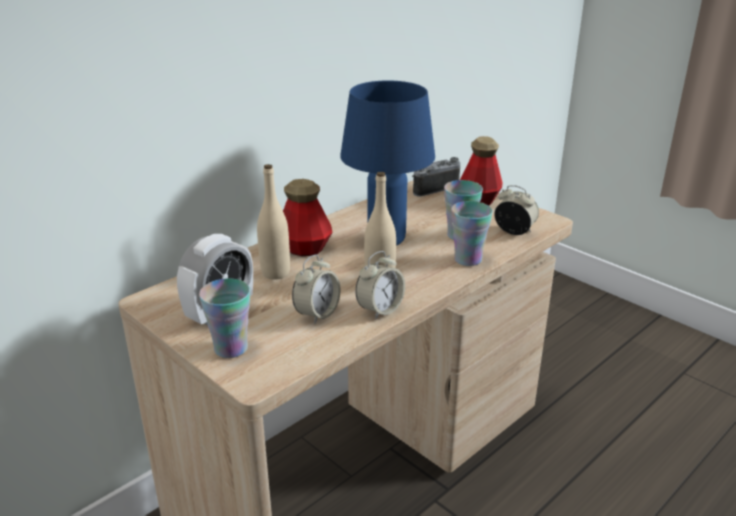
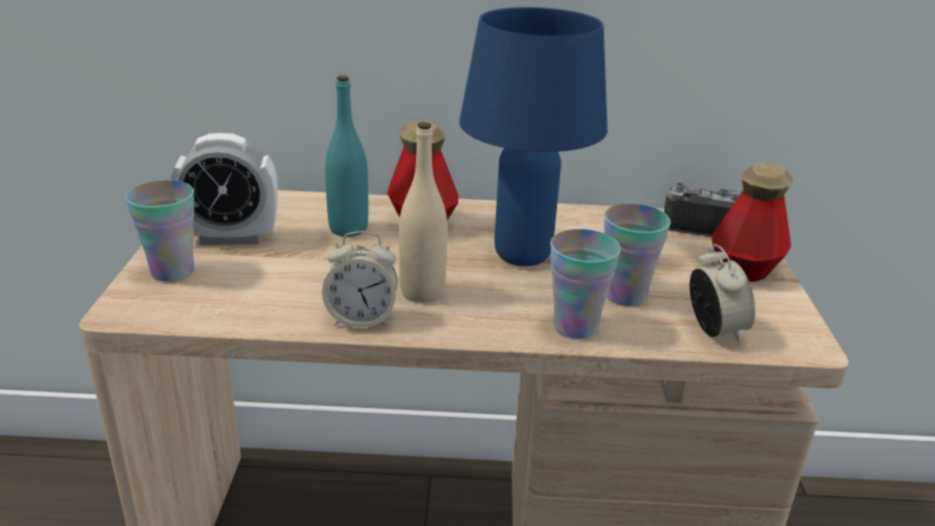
camera: 45 degrees right, 0 degrees up
(275, 273) = (348, 229): beige bottle -> turquoise bottle
(317, 314) = (299, 286): alarm clock -> none

